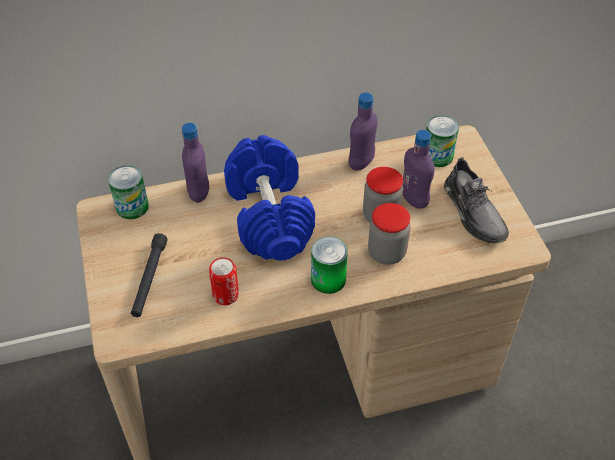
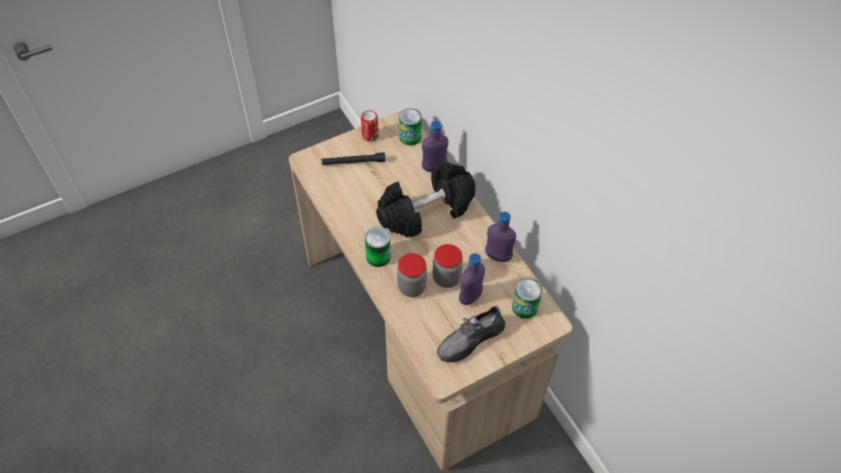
camera: 75 degrees right, 5 degrees up
(225, 295) = (351, 203): can -> can (370, 136)
(270, 215) = (426, 212): blue dumbbell -> black dumbbell

